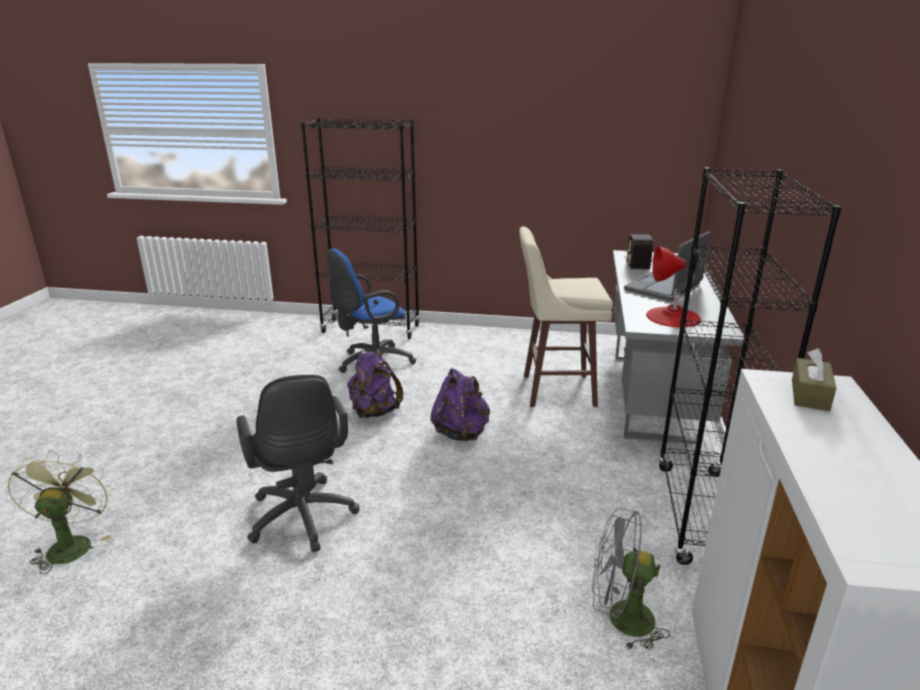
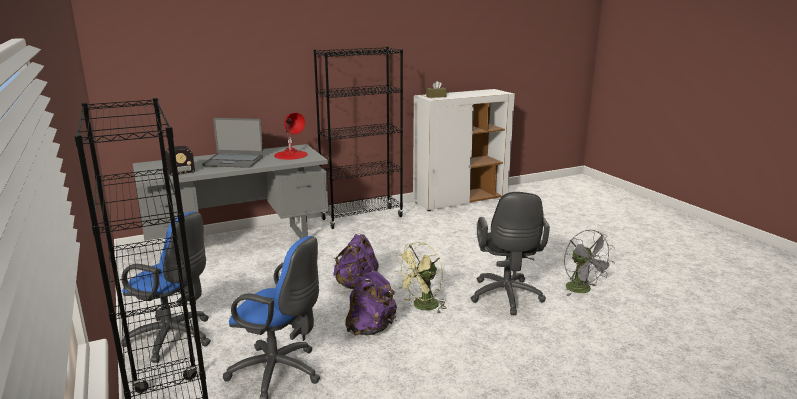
camera: 125 degrees left, 5 degrees down
(71, 544) = (650, 360): green fan -> green fan (422, 307)
(303, 520) = (506, 298): black office chair -> black office chair turned 150 degrees clockwise
(469, 340) = (175, 339): none -> blue office chair
(555, 390) = (260, 273): beige stool -> none
(620, 619) = (447, 221): grey fan -> grey fan (583, 290)

